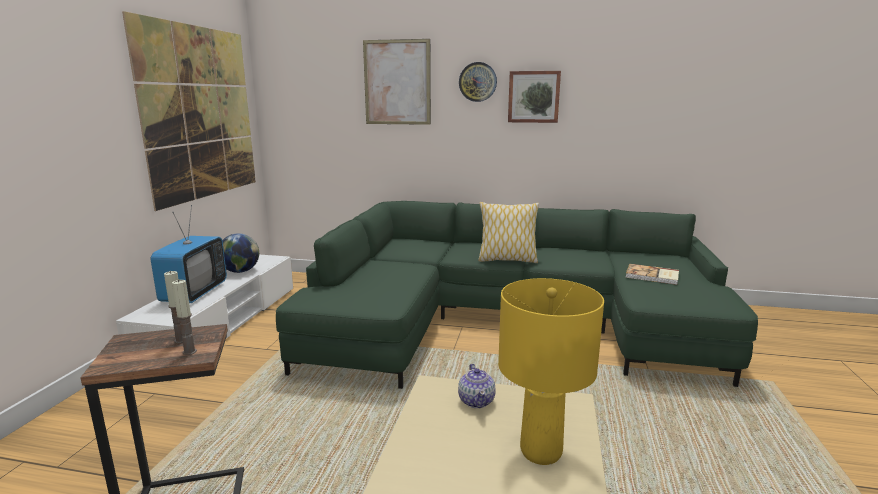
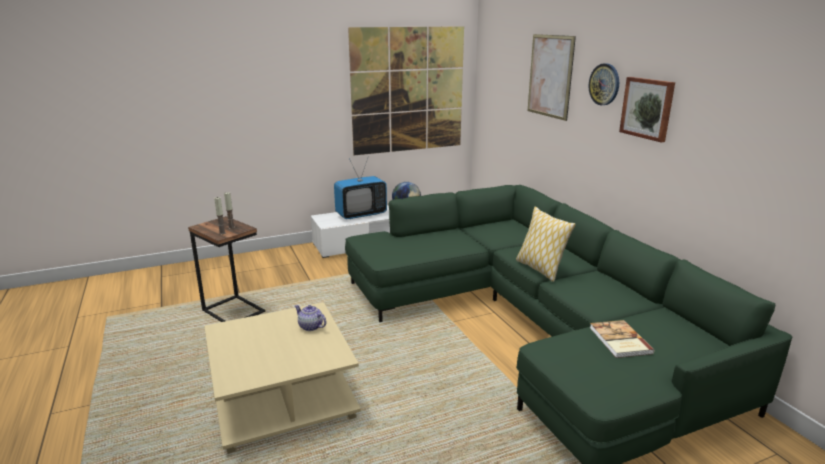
camera: 55 degrees right, 5 degrees up
(476, 401) = (311, 327): teapot -> teapot turned 75 degrees clockwise
(540, 452) = (274, 359): yellow table lamp -> none

